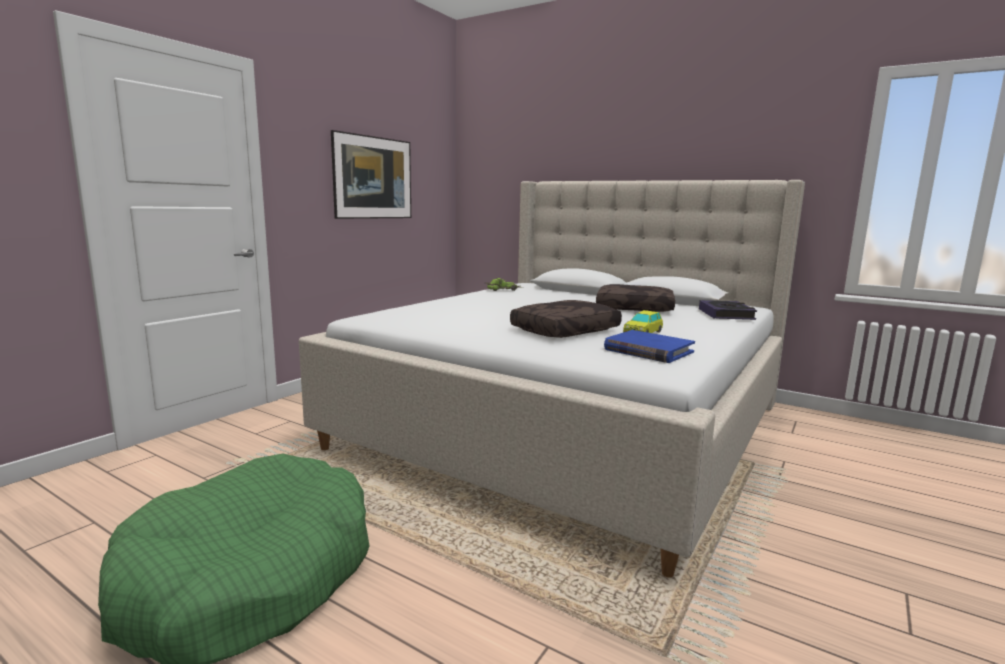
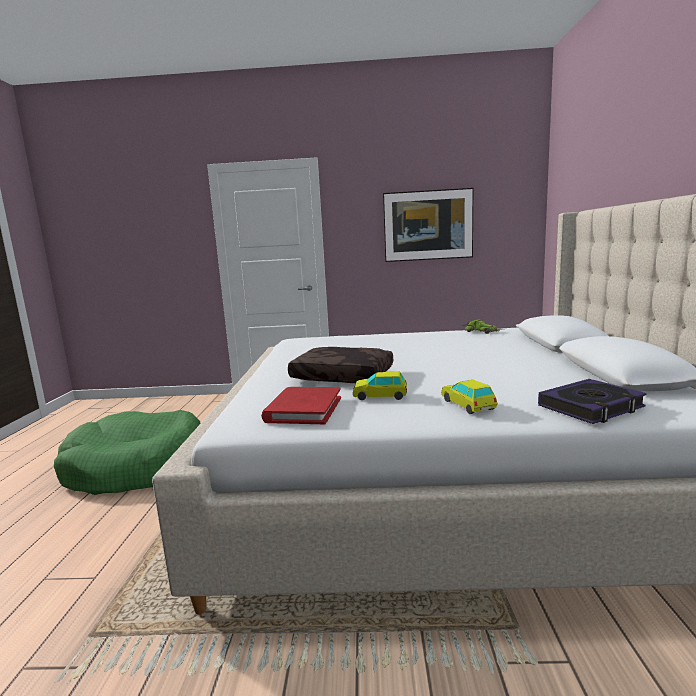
camera: 60 degrees right, 0 degrees up
(635, 308) = (515, 372): brown pillow -> none
(648, 351) = (303, 409): blue book -> red book
(693, 325) = (468, 405): none -> toy car

